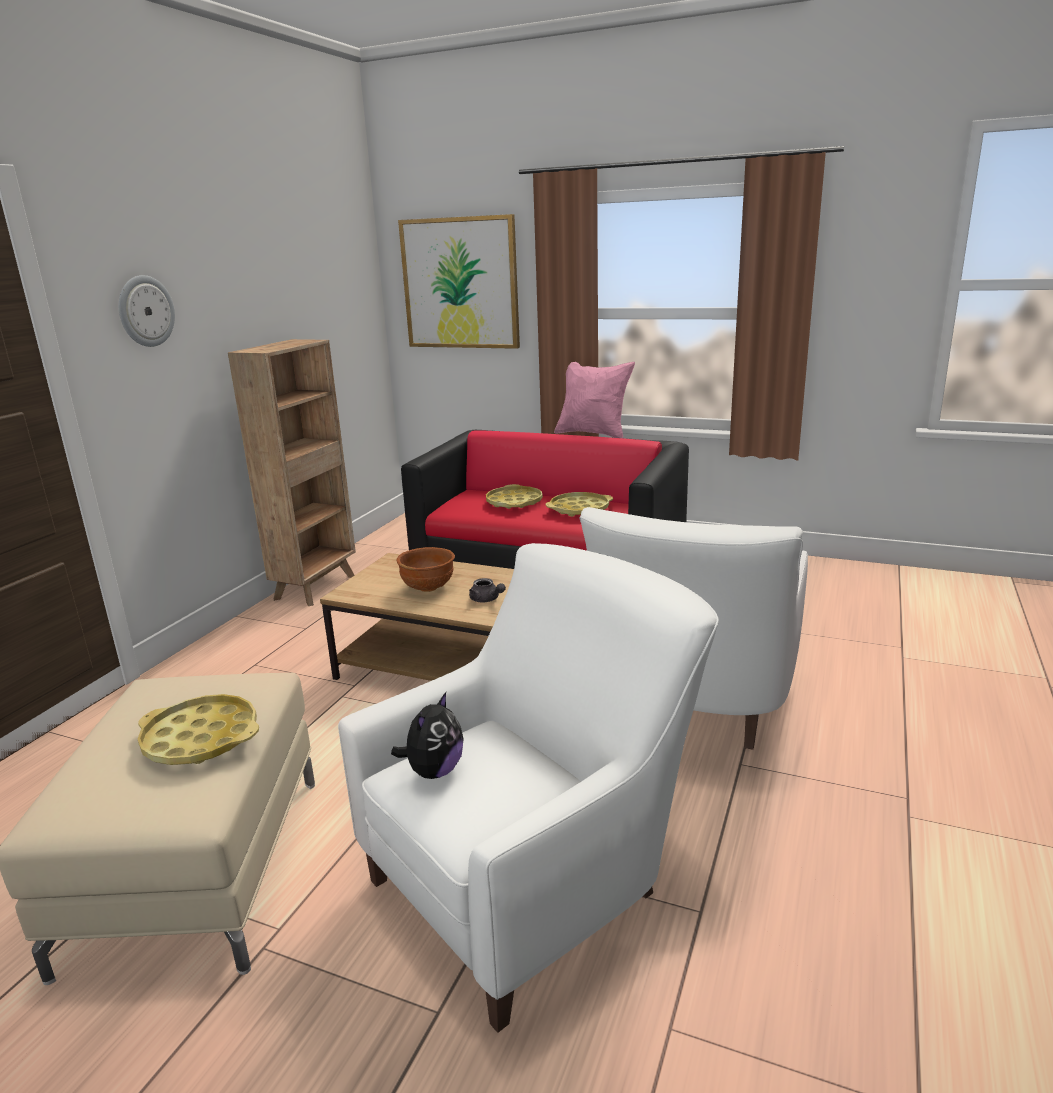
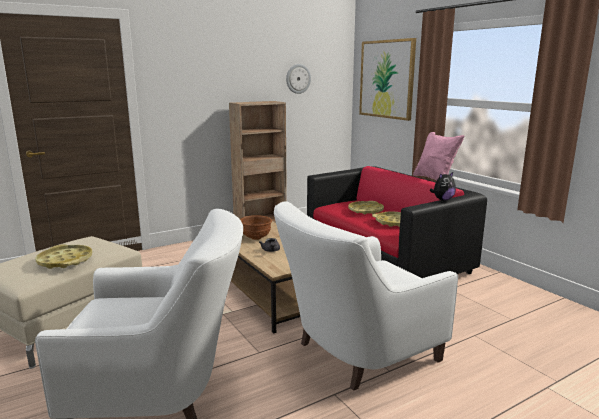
camera: 35 degrees right, 5 degrees down
(145, 311) = (186, 78): wall clock -> wall clock (298, 78)
(434, 771) = (107, 304): plush toy -> plush toy (442, 200)

